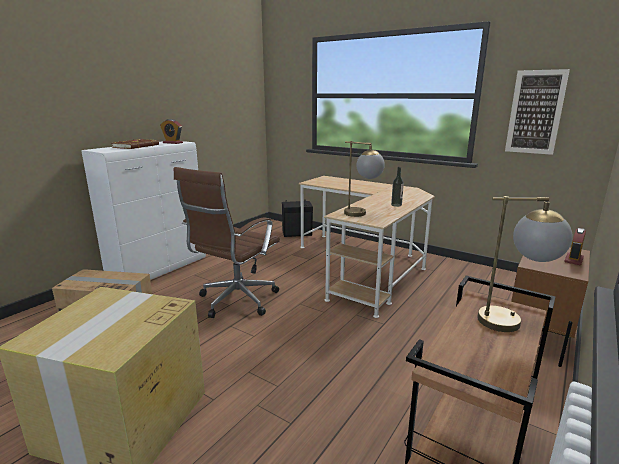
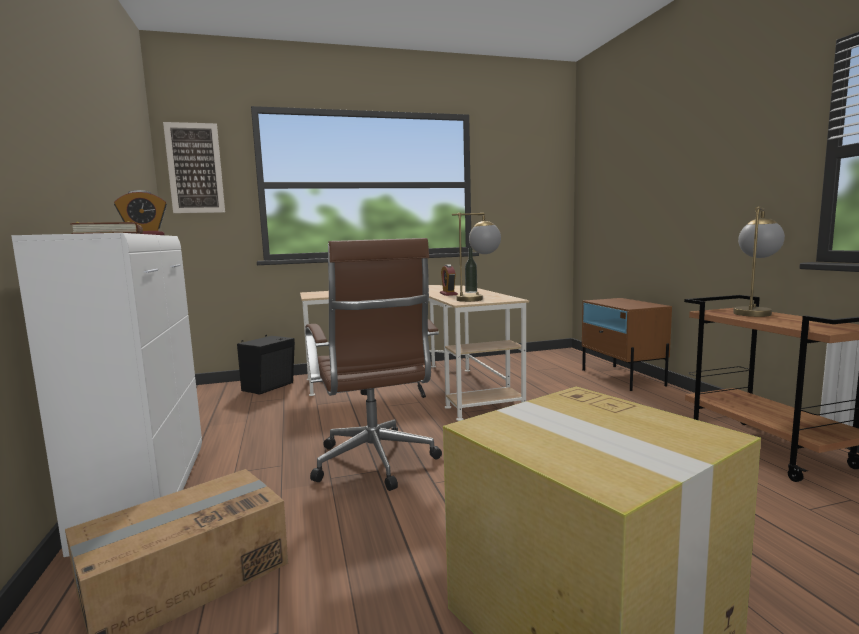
camera: 50 degrees left, 10 degrees down
(535, 112) = (517, 199): picture -> picture (195, 168)
(573, 260) = (633, 301): alarm clock -> alarm clock (448, 294)

